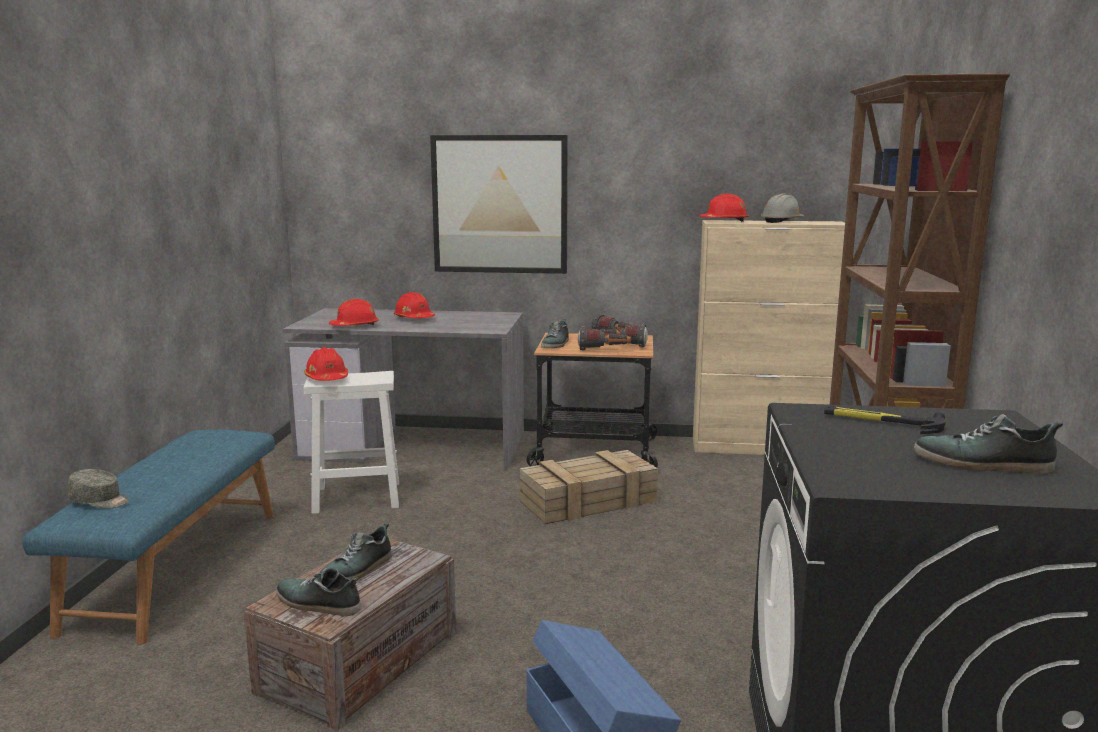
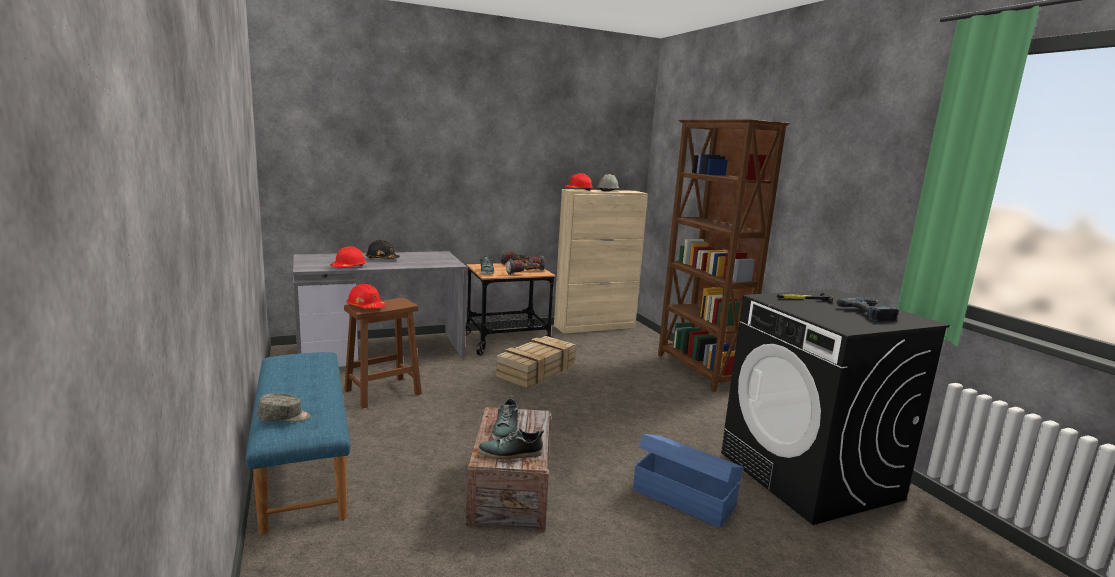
camera: 30 degrees left, 0 degrees up
(355, 498) = (381, 392): white stool -> brown stool
(414, 318) = (382, 259): red hard hat -> black hard hat
(500, 204) = (432, 176): picture -> none
(983, 464) = (870, 313): shoe -> power drill

